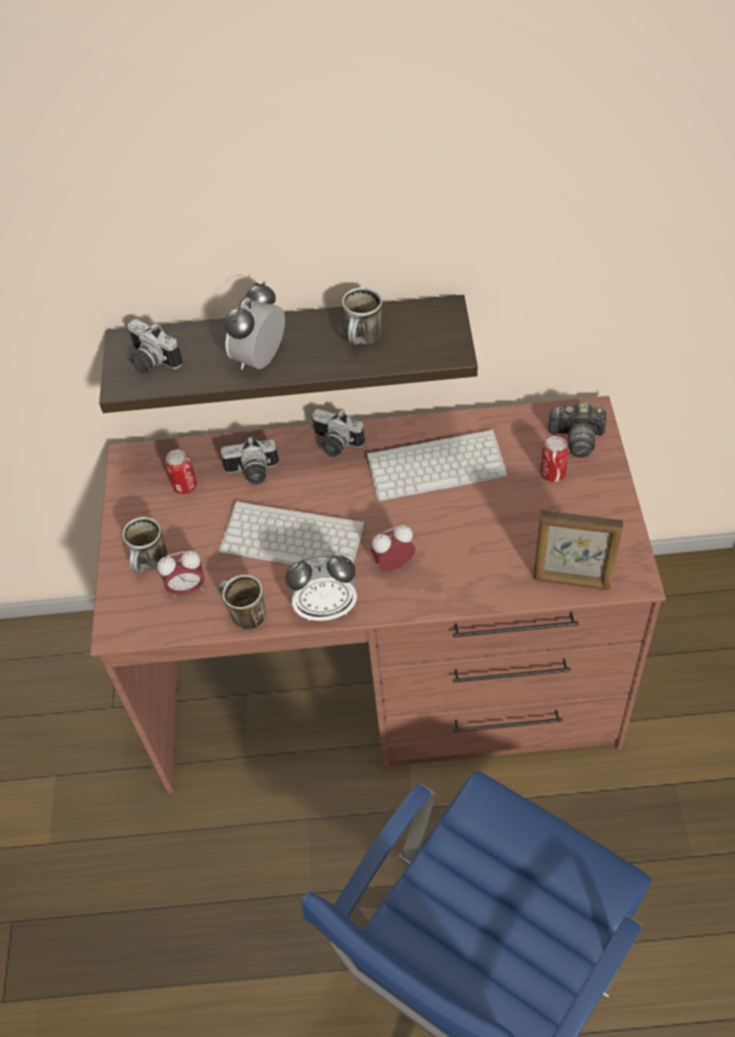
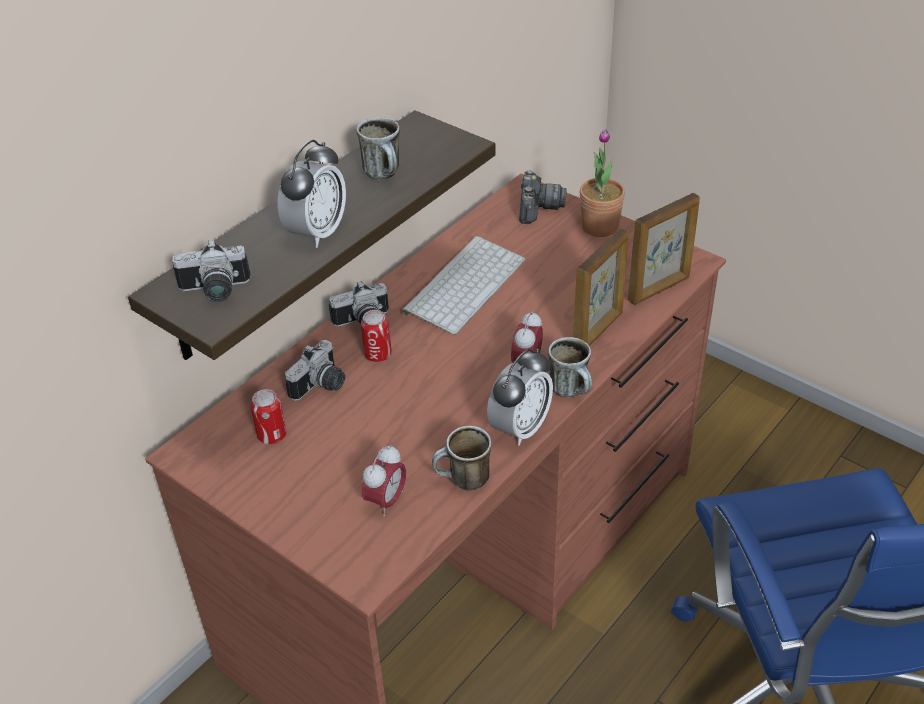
camera: 50 degrees left, 10 degrees down
(150, 564) = (326, 510): mug -> mug (573, 391)
(260, 359) = (317, 232): alarm clock -> alarm clock turned 135 degrees counterclockwise
(295, 537) = (424, 402): keyboard -> none
(478, 579) = (598, 331): none -> picture frame
(552, 474) = (553, 238): can -> can (378, 354)
(577, 438) = (537, 208): camera -> camera turned 45 degrees counterclockwise
(603, 490) = (600, 226): none -> potted plant

